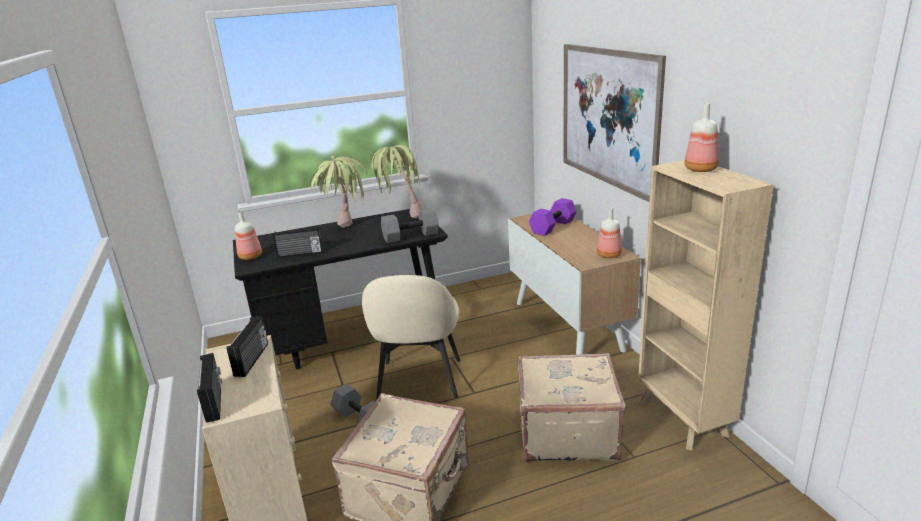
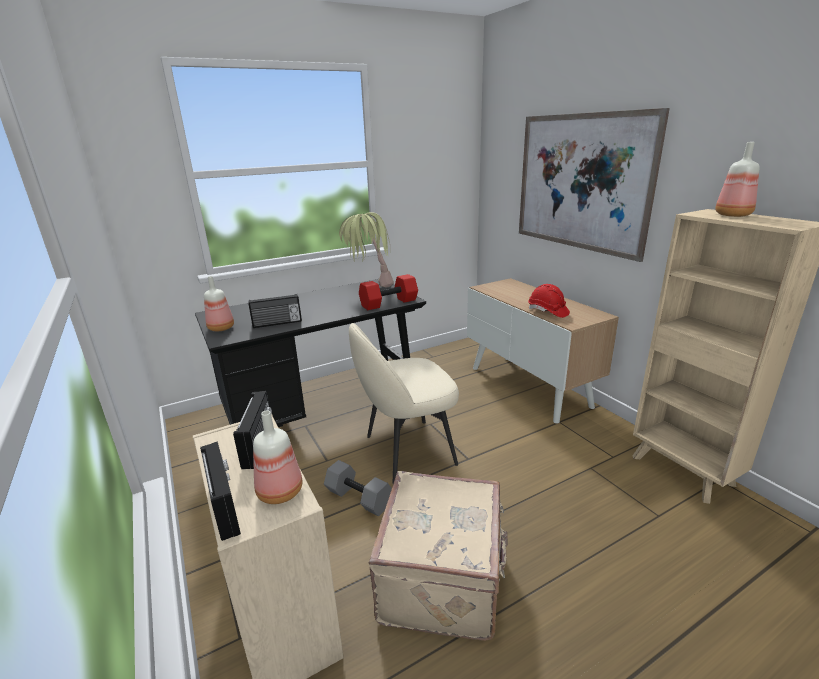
camera: 10 degrees left, 0 degrees up
(346, 232) = (318, 302): potted plant -> none
(410, 236) = (389, 303): grey dumbbell -> red dumbbell
(419, 381) = (407, 450): beige chair -> beige chair turned 75 degrees clockwise
(553, 227) = (516, 293): purple dumbbell -> none
(566, 432) = (578, 494): beige suitcase -> none
(571, 249) = (547, 311): none -> red hard hat
(608, 255) = (586, 315): bottle -> bottle (278, 492)

